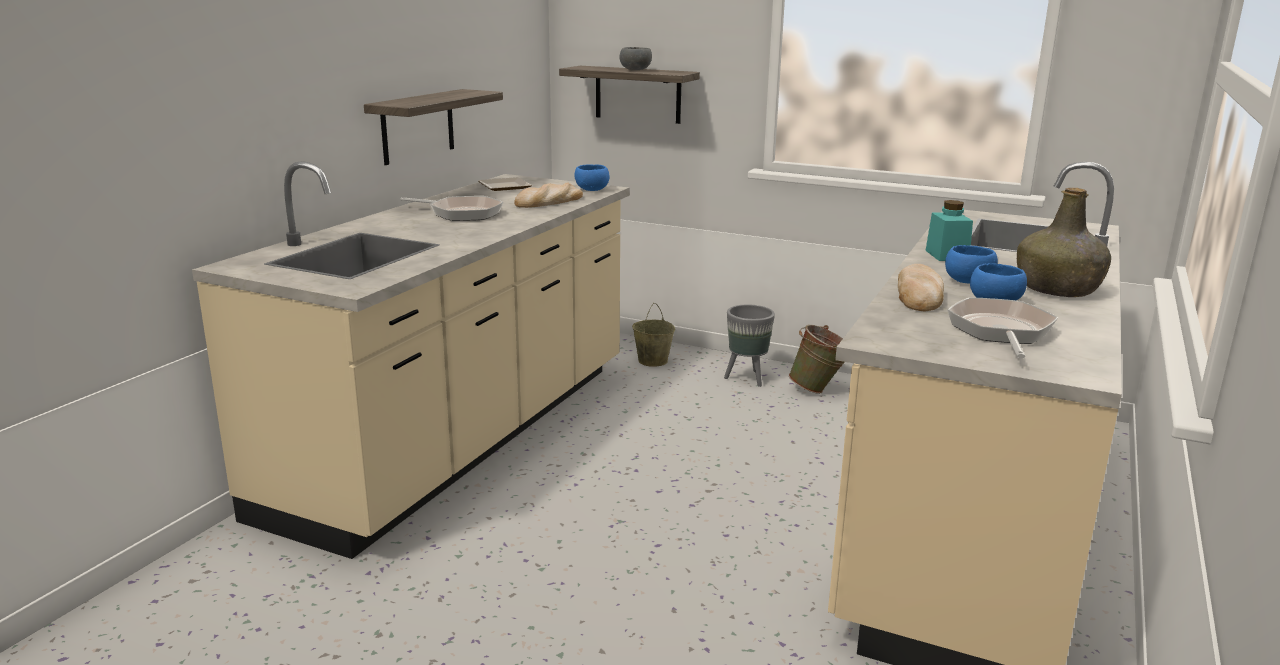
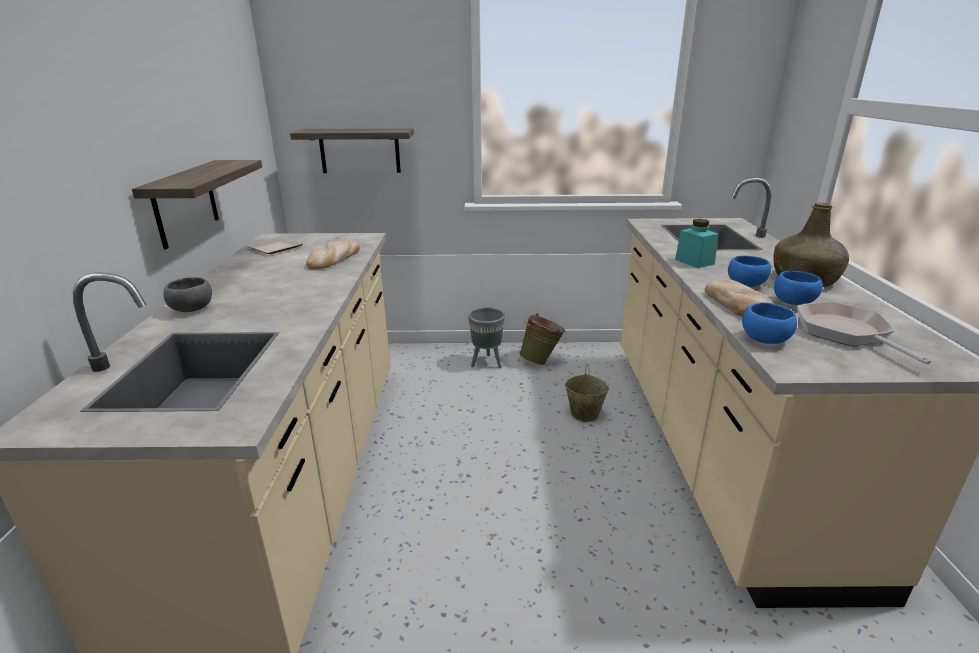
camera: 25 degrees left, 5 degrees up
(461, 213) = (264, 286): frying pan -> none
(591, 190) = (357, 240): blue bowl -> blue bowl (763, 340)
(636, 70) = (361, 130): grey bowl -> grey bowl (193, 309)
(652, 361) = (408, 364): beige bucket -> beige bucket (584, 414)

